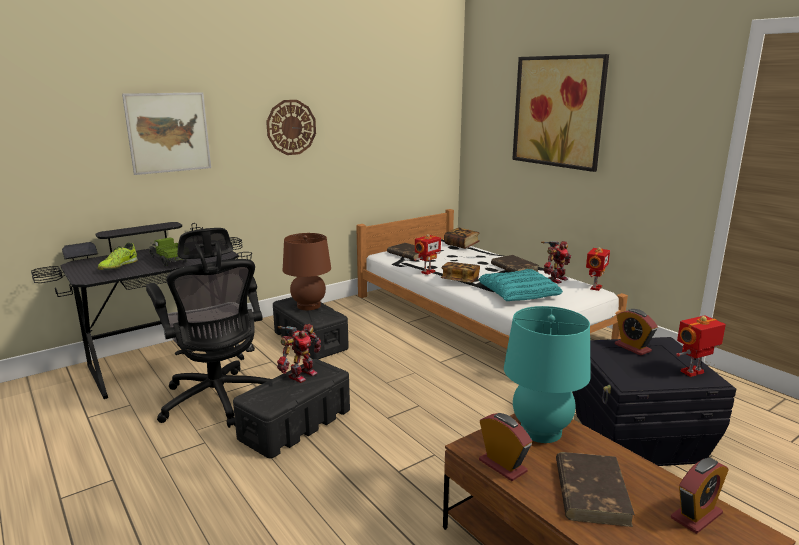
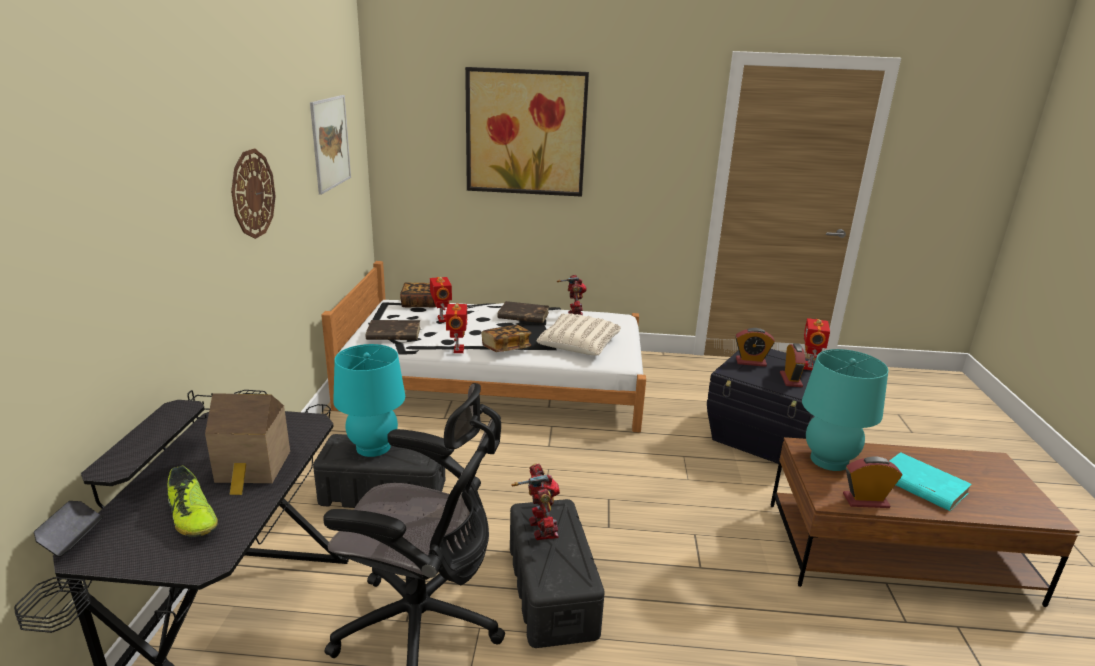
camera: 50 degrees left, 5 degrees up
(168, 132) = (132, 246): picture -> picture (330, 143)
(168, 261) = (253, 469): toy truck -> toy house
(309, 306) = (373, 447): brown table lamp -> turquoise table lamp
(518, 294) = (578, 343): turquoise pillow -> beige pillow
(591, 491) = (920, 485): brown book -> turquoise book
(595, 287) = (614, 314): toy robot -> toy robot (441, 319)
(696, 516) = (968, 466): alarm clock -> alarm clock (791, 380)

